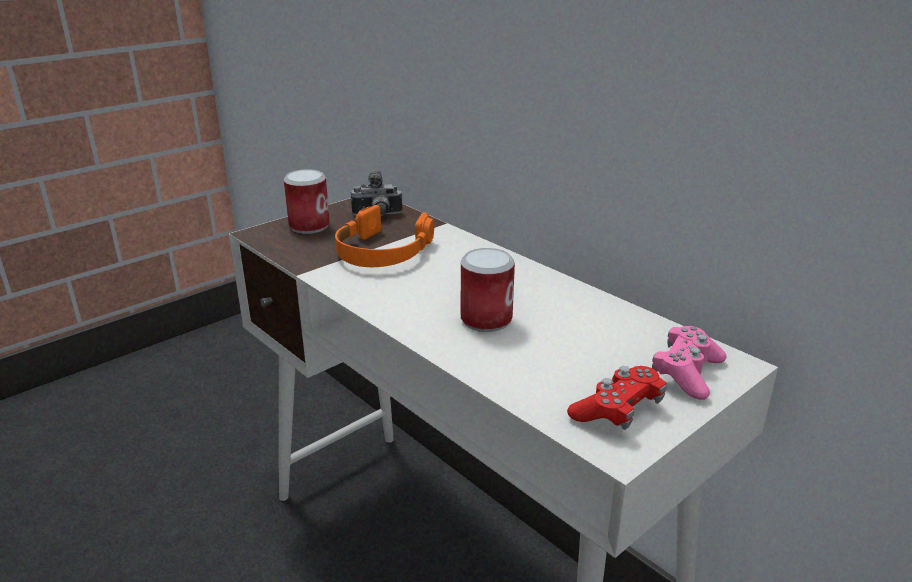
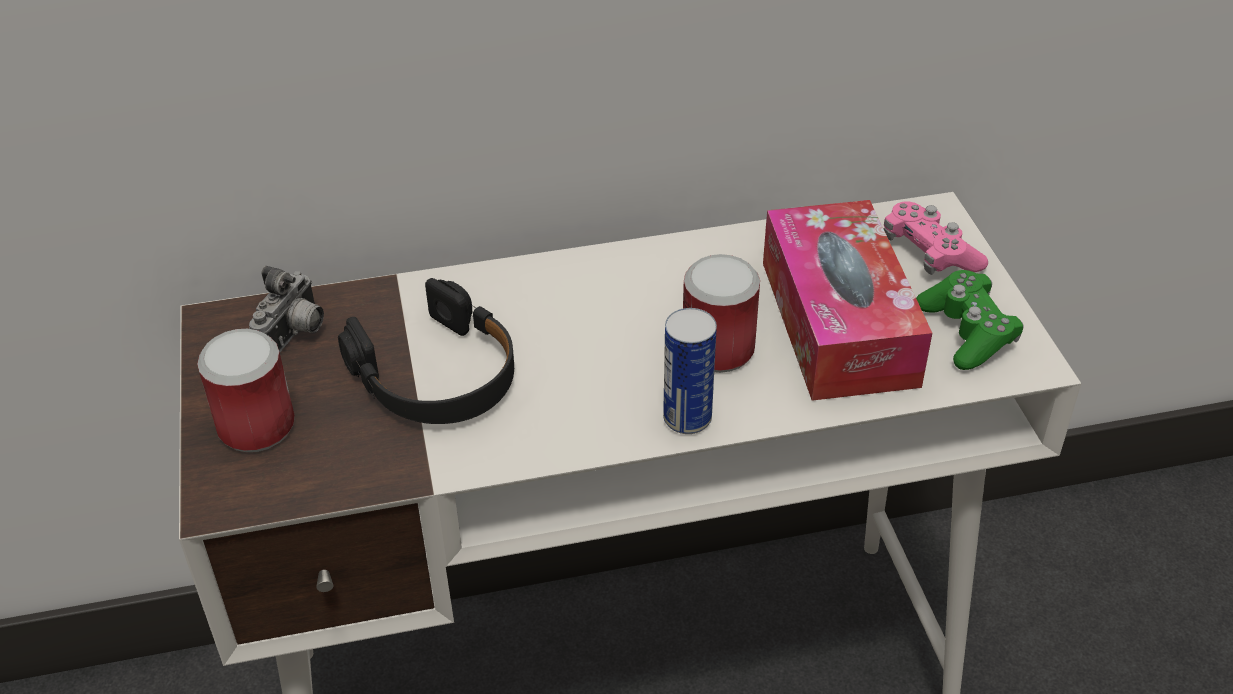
camera: 60 degrees left, 15 degrees up
(382, 252) = (437, 375): orange headphones -> black headphones
(414, 326) = (687, 418): none -> can
(562, 354) = (838, 322): none -> tissue box
(617, 410) = (966, 332): red game controller -> green game controller

